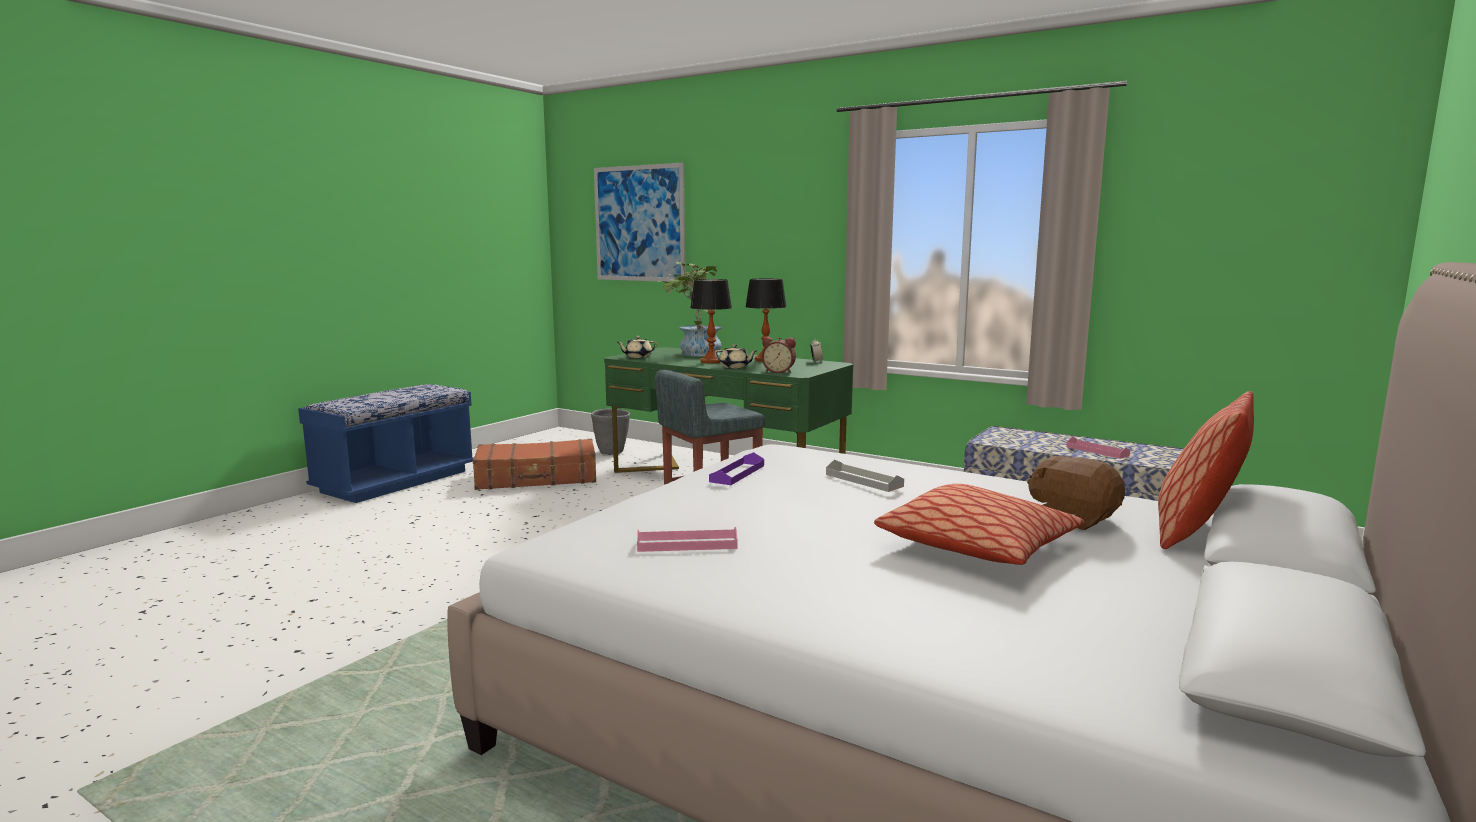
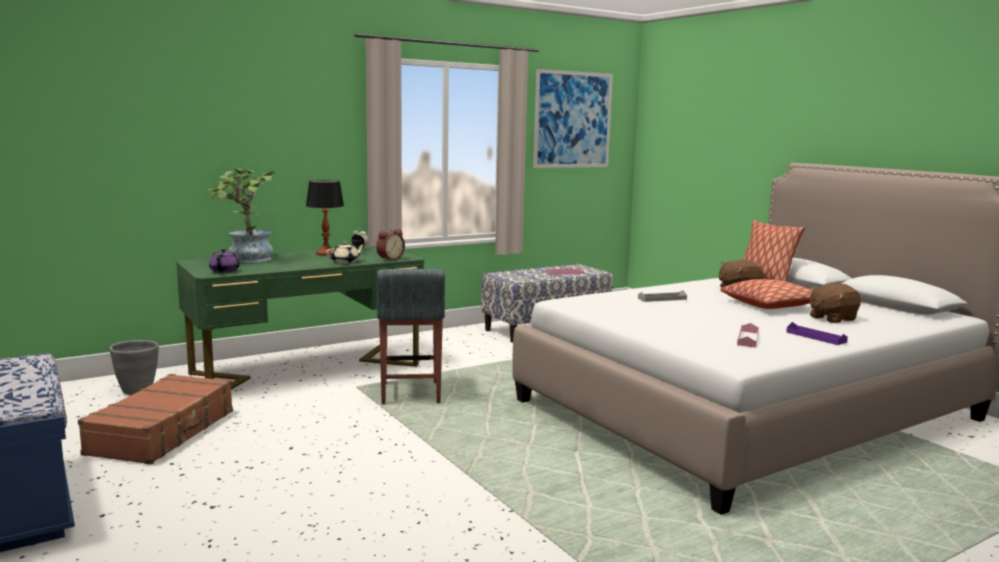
camera: 65 degrees left, 0 degrees up
(637, 357) = (224, 271): beige teapot -> purple teapot
(639, 223) = (103, 124): picture -> picture (573, 120)
(711, 361) = (303, 262): table lamp -> none
(737, 473) = (620, 314): purple tray -> purple tray (816, 337)
(958, 599) = (831, 318): none -> brown plush toy

